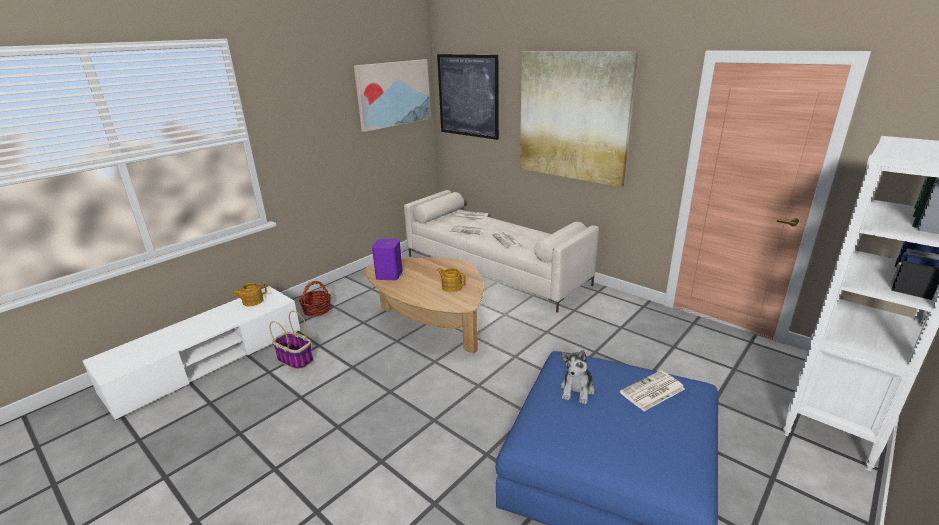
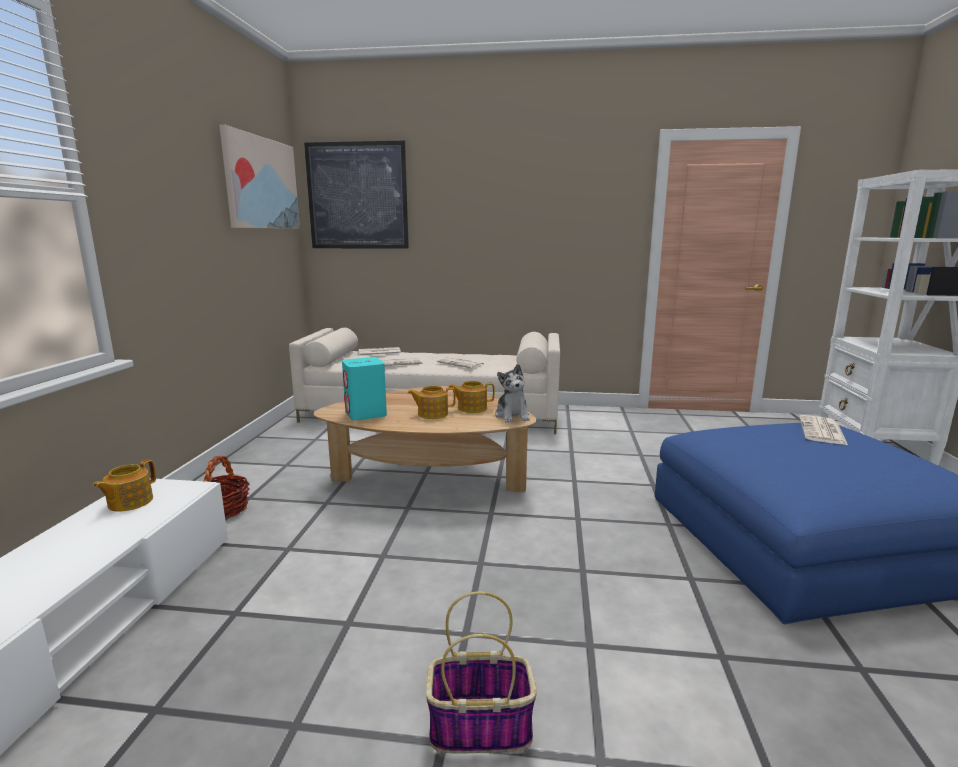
camera: 35 degrees left, 10 degrees down
(296, 360) = (269, 579): basket -> basket (481, 727)
(389, 275) = (366, 414): purple speaker -> turquoise speaker
(422, 285) = (432, 414): none -> teapot
(573, 116) = (514, 209): picture -> none
(577, 390) = (771, 448): plush toy -> plush toy (512, 416)

